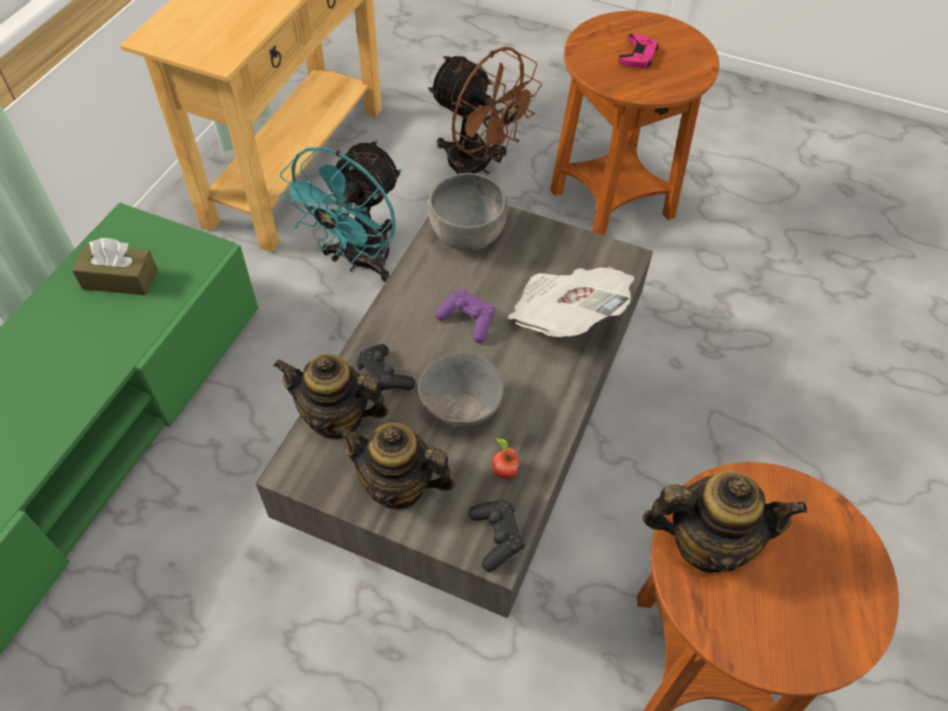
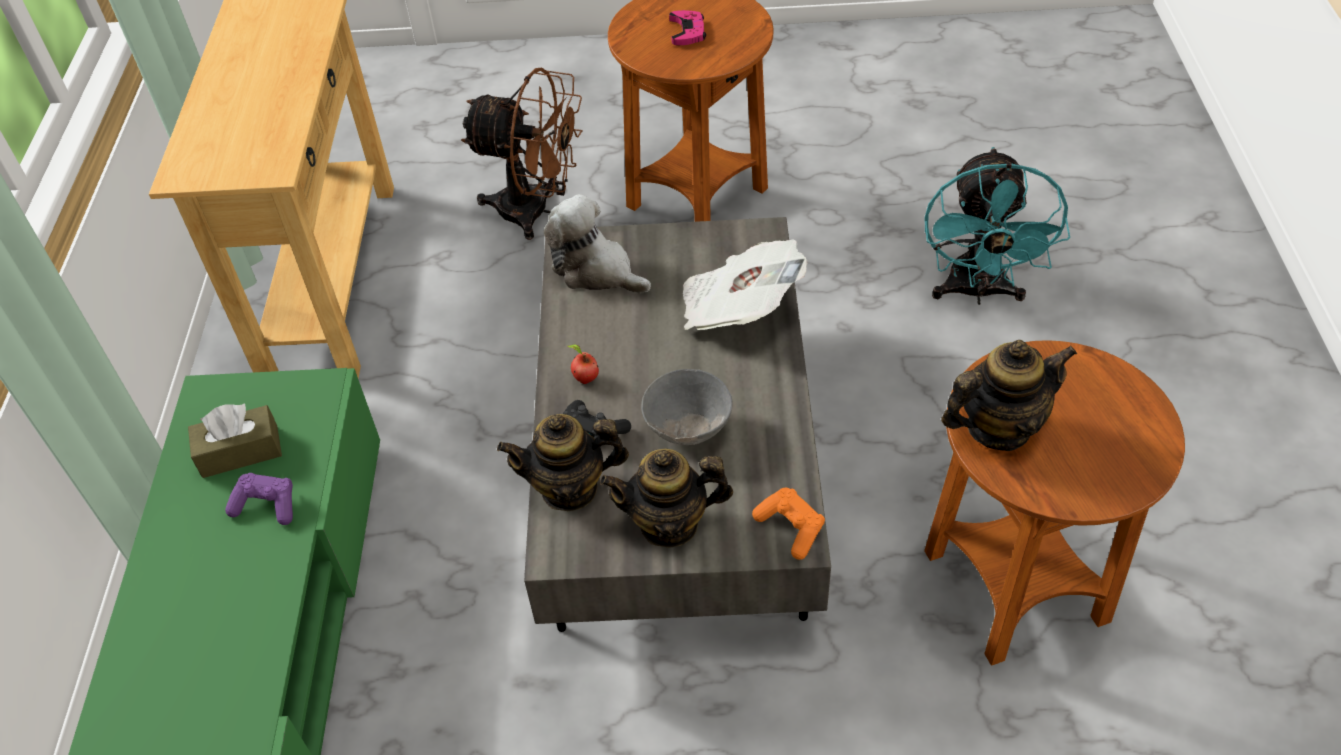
camera: 20 degrees left, 5 degrees down
(358, 262) = (462, 352): turquoise fan -> turquoise fan (977, 292)
(467, 237) = (596, 270): grey bowl -> plush toy
(467, 321) = (645, 348): purple game controller -> purple game controller (267, 505)
(496, 537) = (791, 528): black game controller -> orange game controller
(503, 471) = (762, 468): apple -> apple (584, 379)

